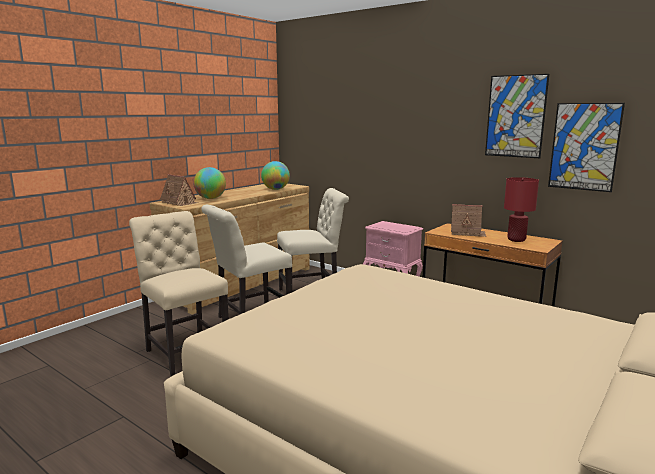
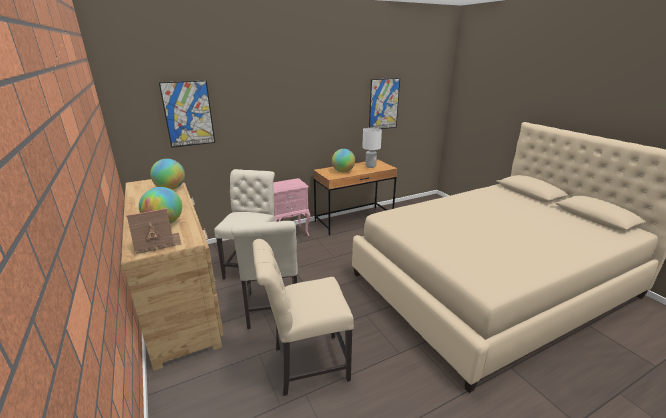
camera: 65 degrees left, 10 degrees up
(467, 233) = (343, 171): toy house -> globe
(515, 116) = (349, 89): picture -> picture (188, 114)
(516, 241) = (370, 167): red table lamp -> white table lamp

